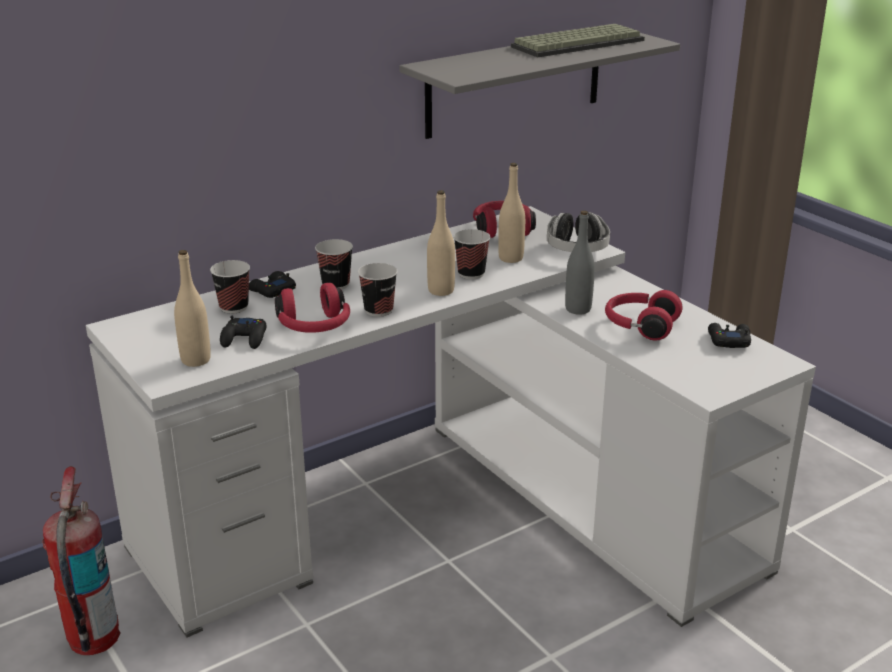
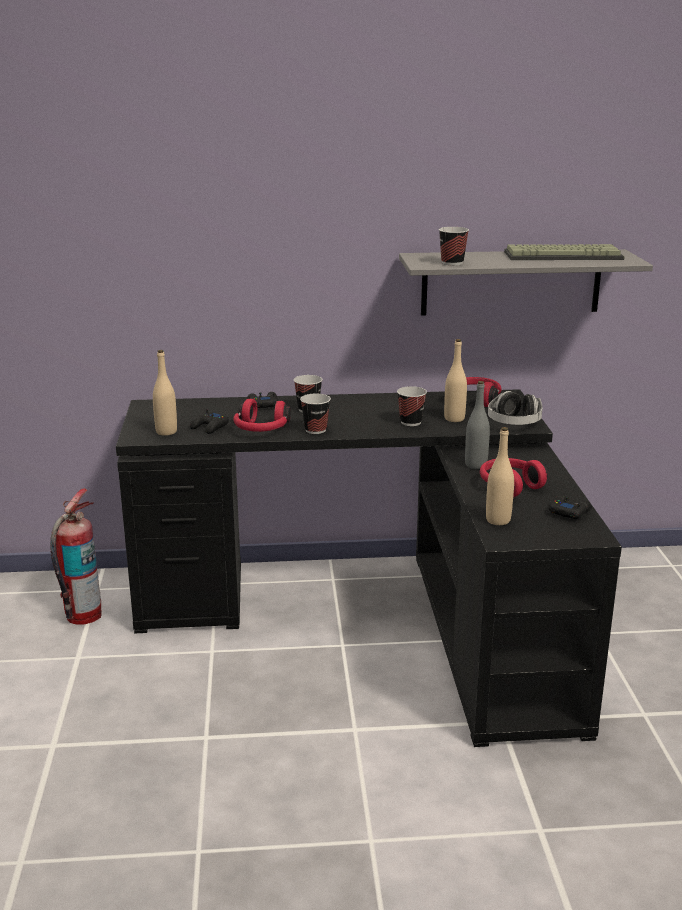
camera: 30 degrees right, 5 degrees down
(234, 307) = (227, 409): cup -> cup (452, 263)
(441, 291) = (374, 428): beige bottle -> beige bottle (498, 520)
(457, 508) = (381, 614): white desk -> black desk

